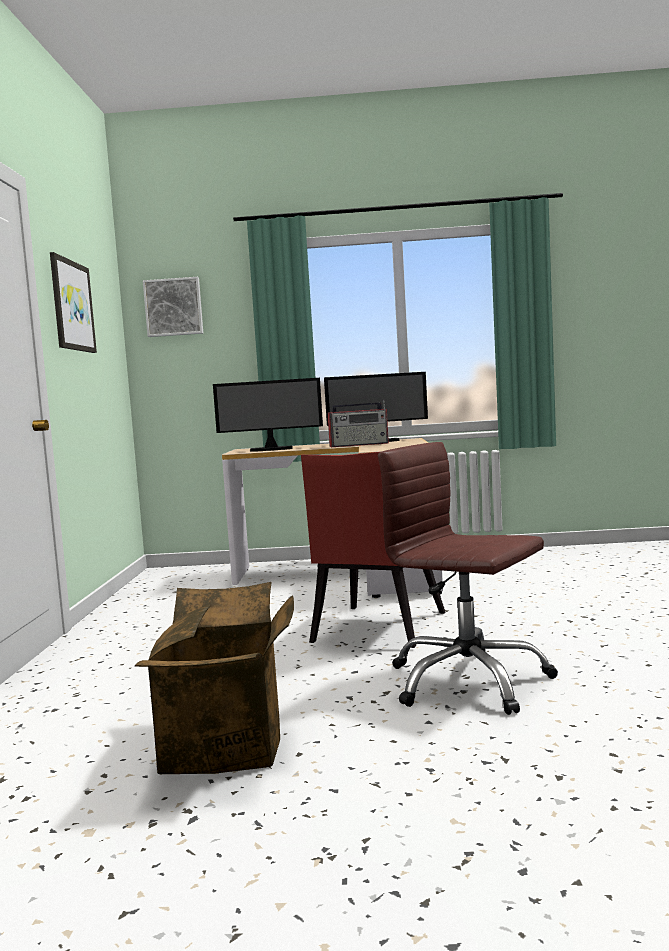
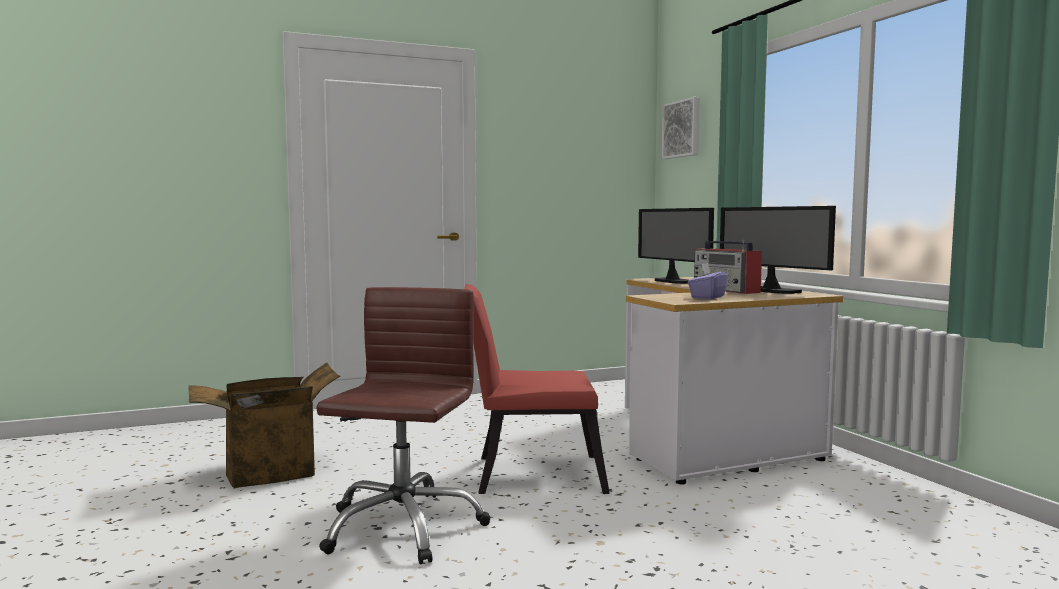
camera: 65 degrees right, 0 degrees up
(71, 306) = (538, 140): picture -> none
(401, 445) = (707, 297): none -> purple tissue box

